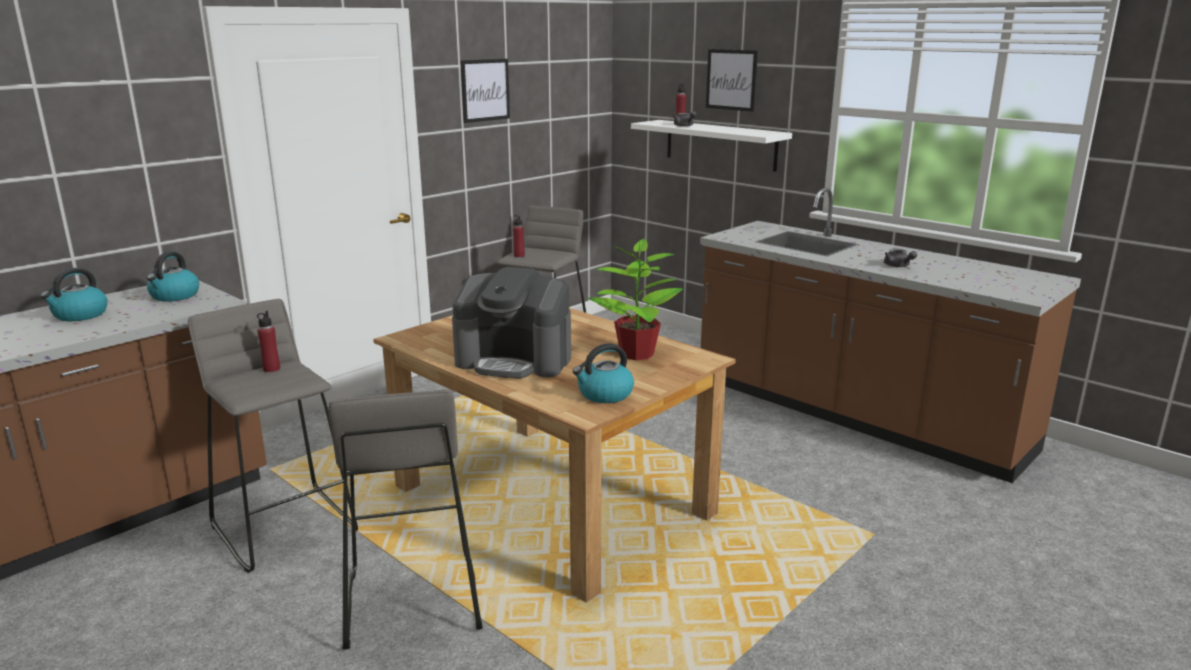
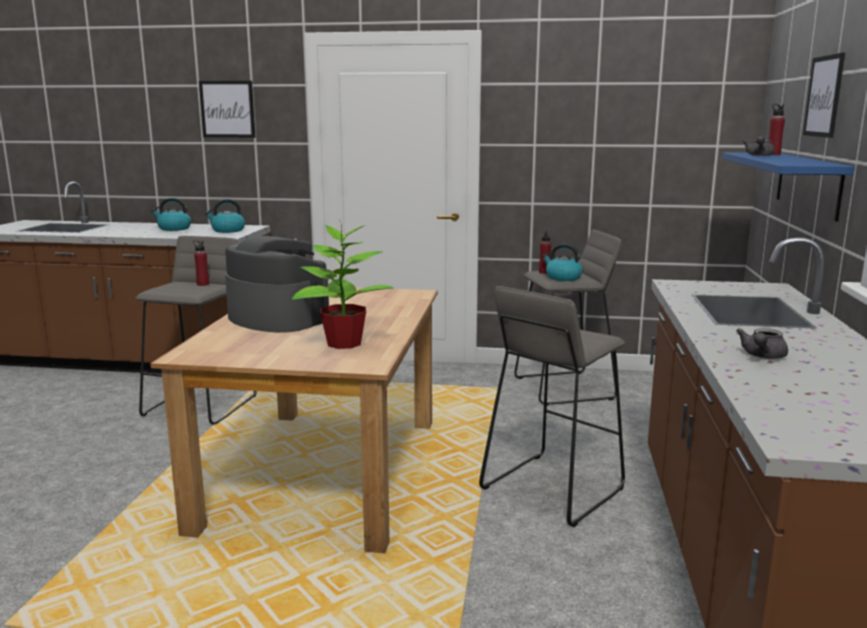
camera: 55 degrees right, 5 degrees down
(411, 602) = (139, 472): grey stool -> grey stool (551, 488)
(485, 90) = (564, 108): picture -> picture (227, 109)
(515, 360) = (277, 318): coffee machine -> coffee machine turned 150 degrees clockwise
(604, 394) = (233, 353): kettle -> kettle (562, 278)
(720, 145) = (807, 184): white shelf -> blue shelf

